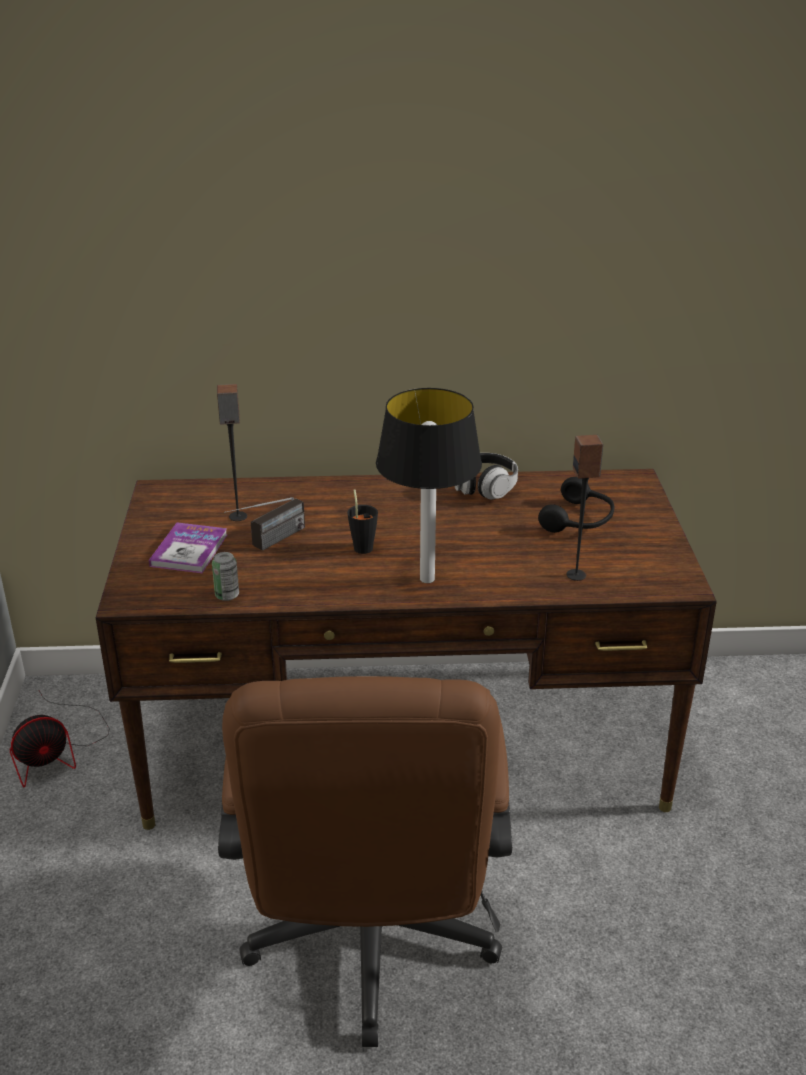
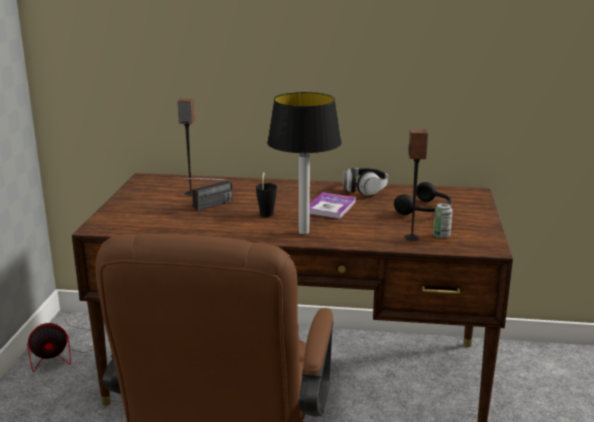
camera: 10 degrees right, 10 degrees down
(189, 550) = (150, 207): book -> book (330, 207)
(227, 595) = (163, 230): can -> can (441, 235)

